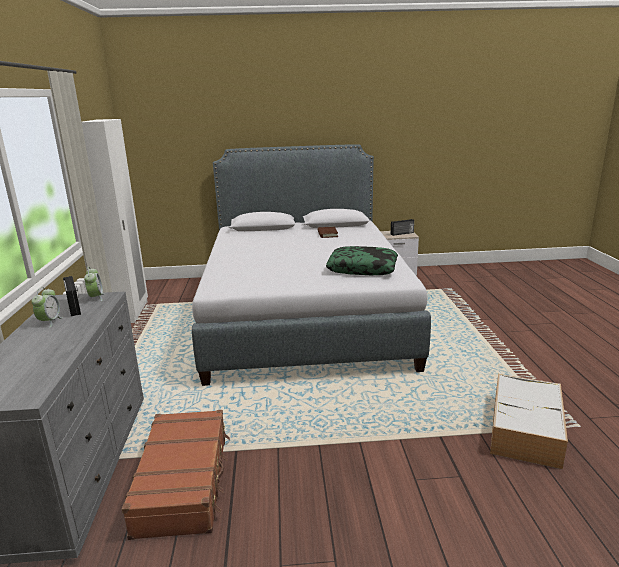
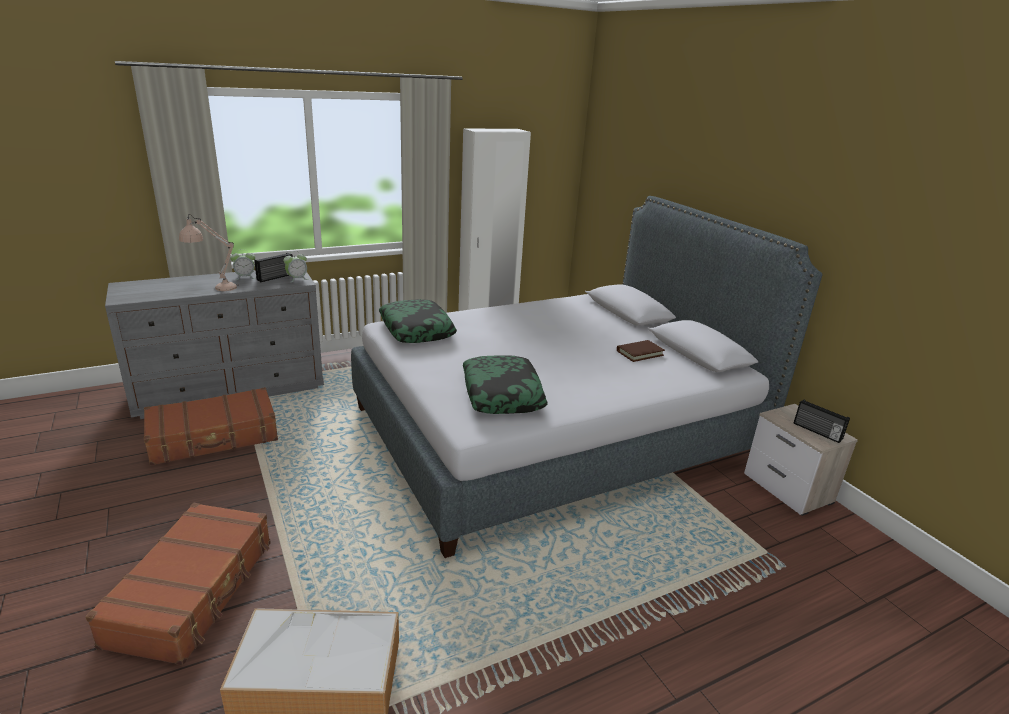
camera: 65 degrees right, 5 degrees up
(66, 338) = (213, 288): none -> beige table lamp
(235, 280) = (417, 330): none -> pillow
(434, 489) = (194, 591): none -> brown suitcase

